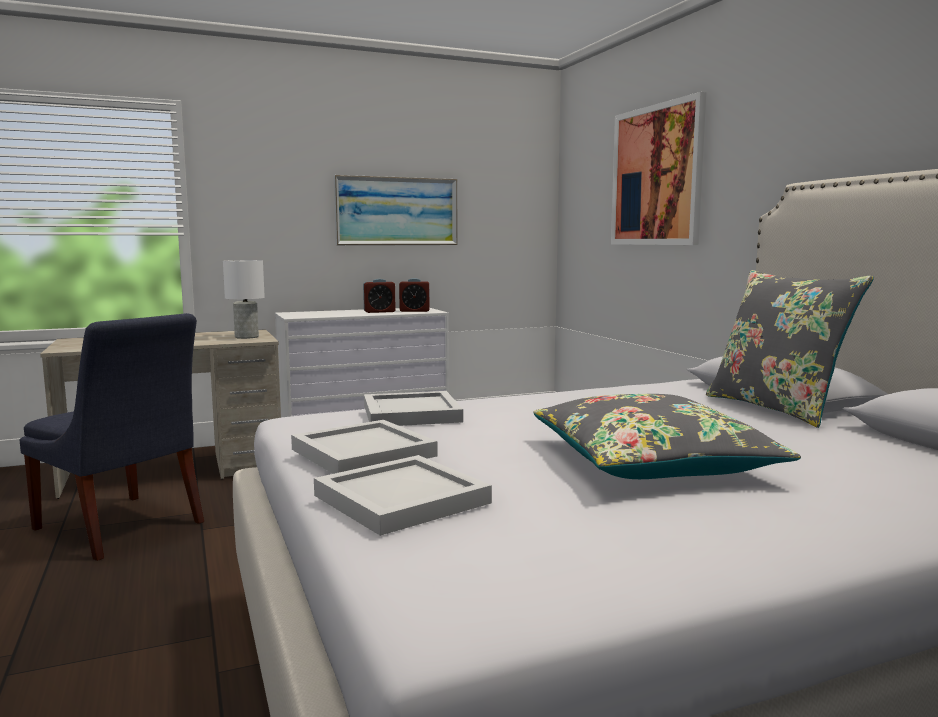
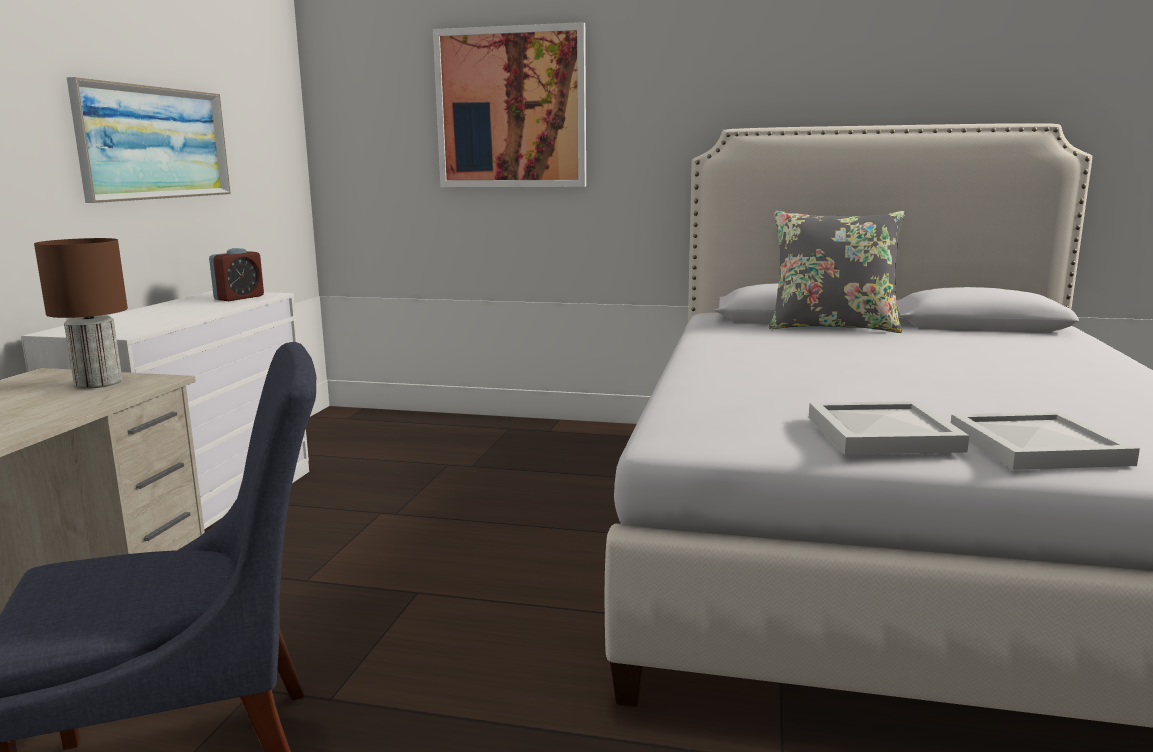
camera: 55 degrees left, 5 degrees up
(247, 337) = (97, 383): white table lamp -> brown table lamp
(379, 312) = (199, 306): alarm clock -> none
(410, 414) = (740, 398): white tray -> none
(651, 462) = (964, 377): grey pillow -> none

